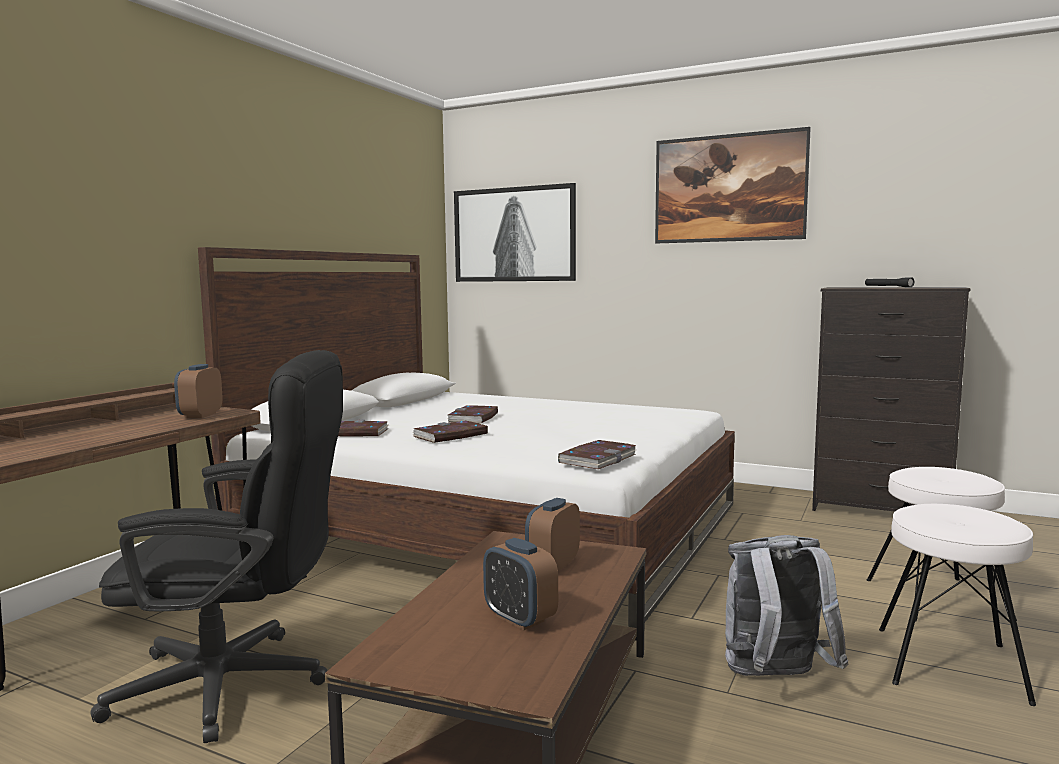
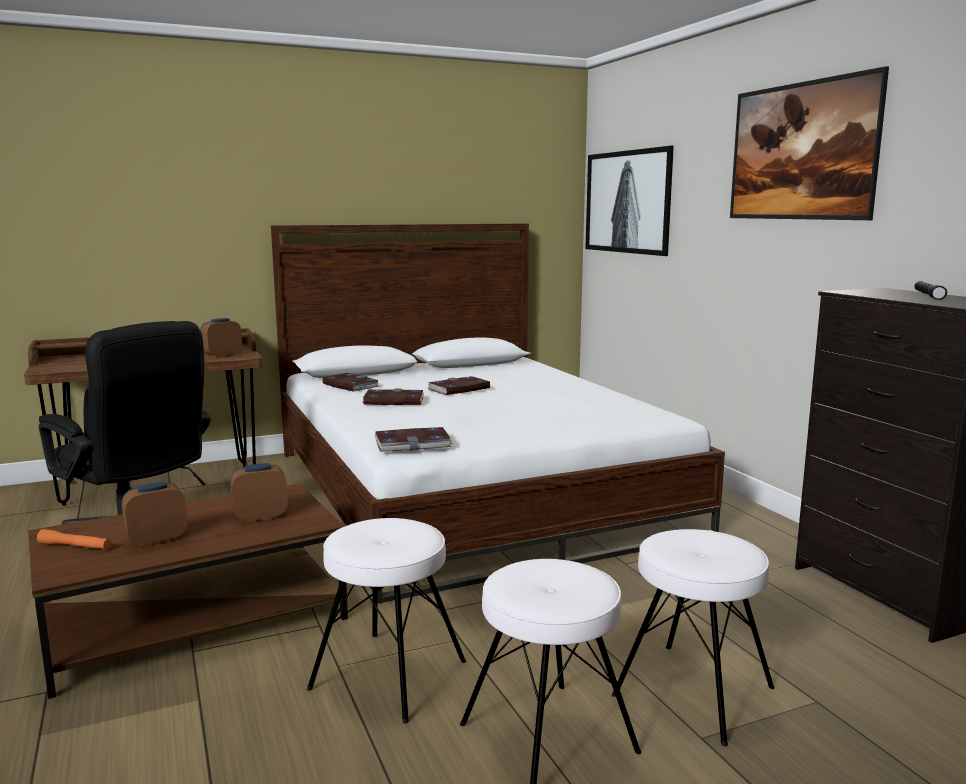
camera: 40 degrees right, 5 degrees up
(451, 661) = (75, 546): none -> orange flashlight
(520, 619) = (157, 539): alarm clock -> alarm clock turned 60 degrees clockwise
(775, 678) = (389, 675): grey backpack -> white stool

